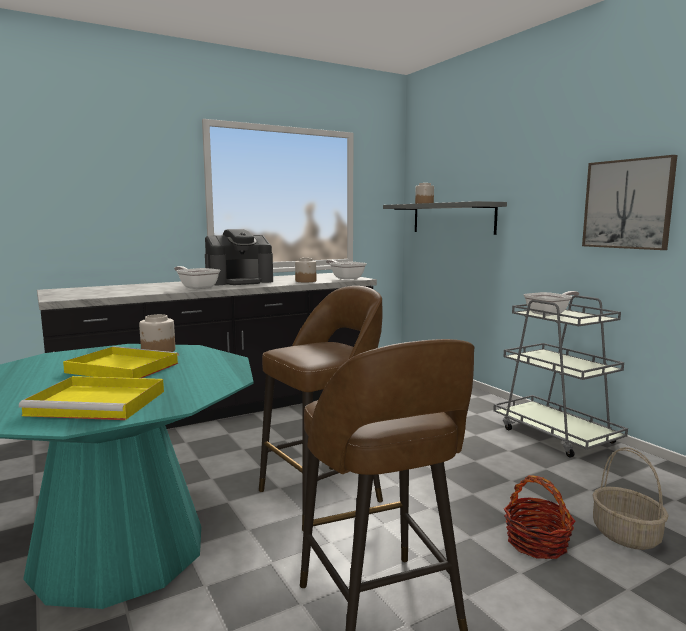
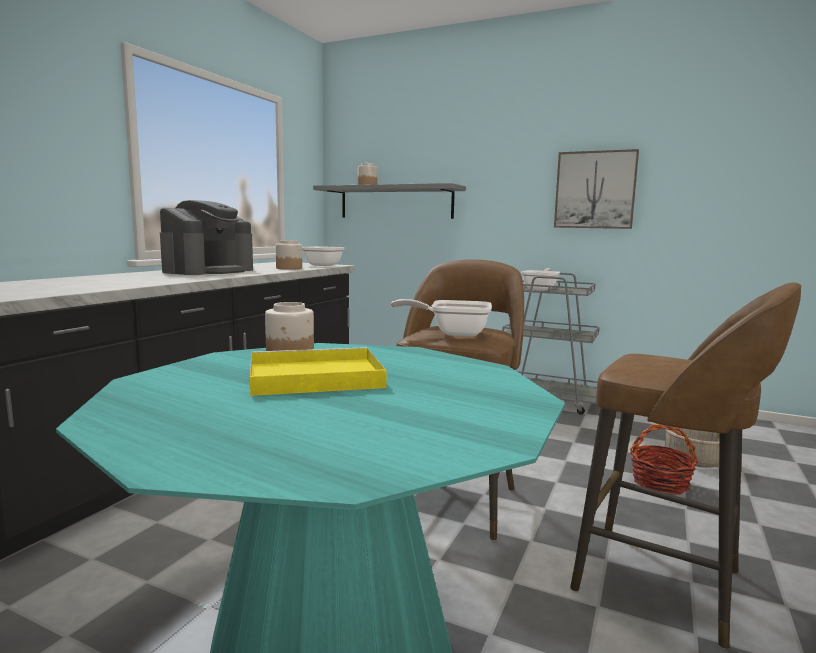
camera: 35 degrees left, 0 degrees up
(100, 403) = (436, 415): yellow tray -> none
(197, 287) = (180, 277): frying pan -> frying pan (453, 333)

